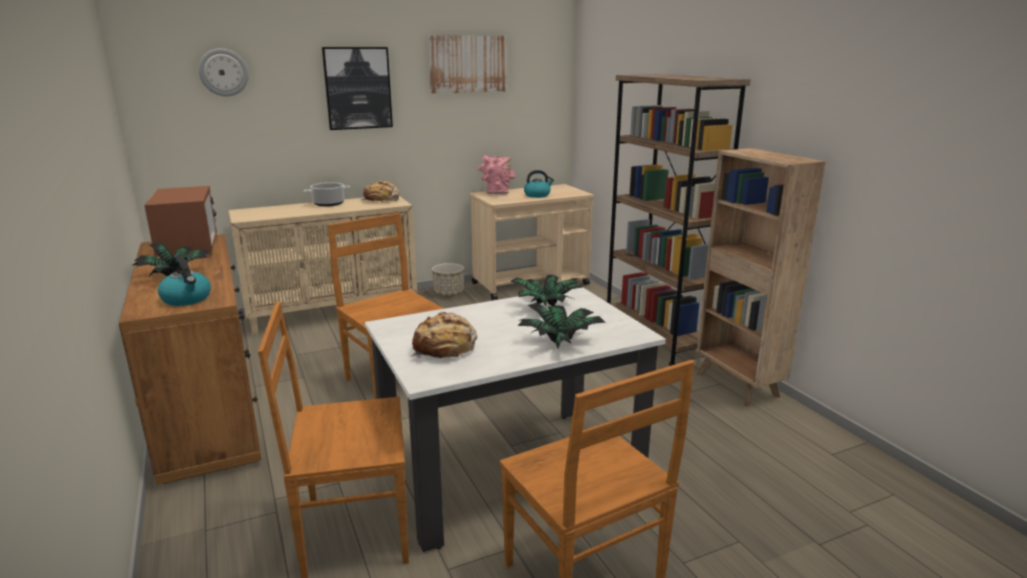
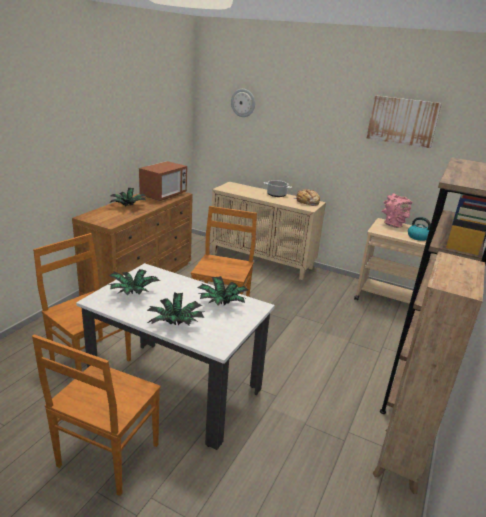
camera: 50 degrees right, 5 degrees up
(187, 299) = (106, 218): kettle -> none
(357, 88) = (316, 125): picture -> none
(445, 349) = (133, 293): bread -> potted plant
(449, 293) = (338, 282): planter -> none

